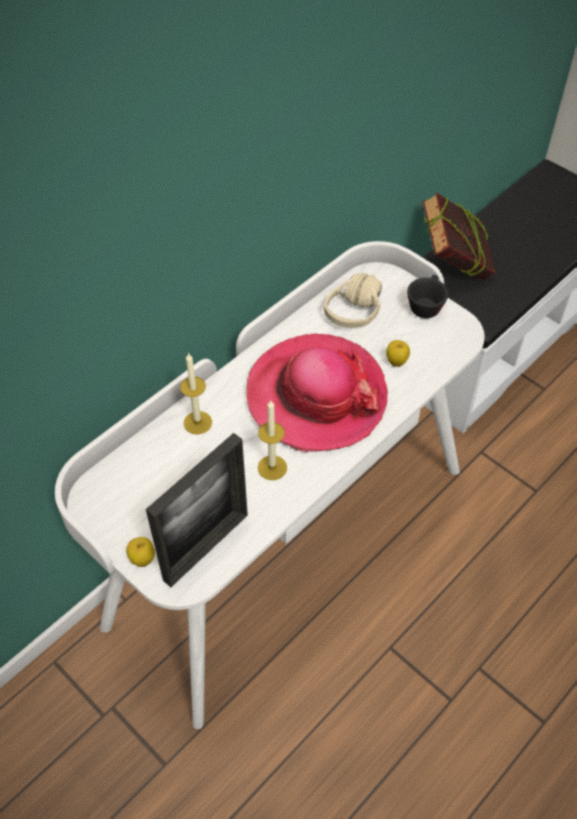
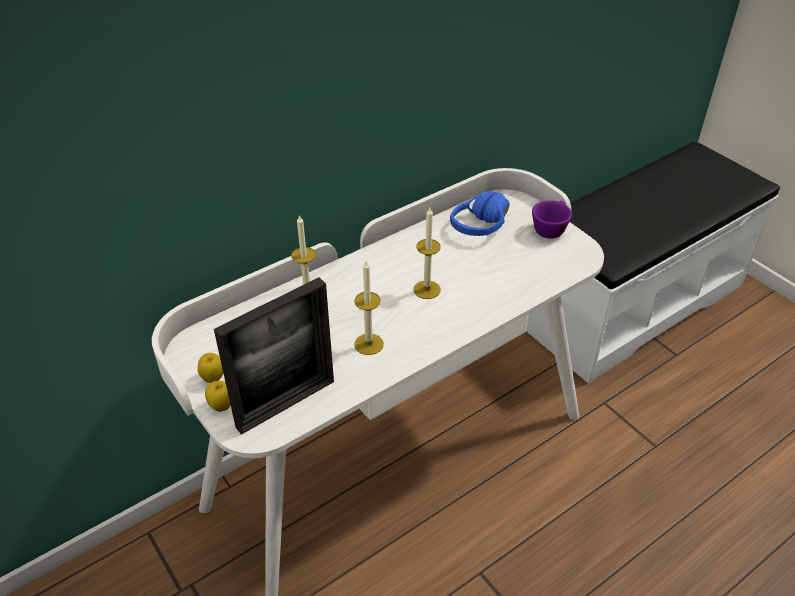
camera: 10 degrees right, 10 degrees down
(316, 396) = (427, 289): hat -> candle
(364, 315) = (489, 230): beige headphones -> blue headphones
(396, 362) = (511, 271): apple -> apple (213, 378)
(425, 305) = (550, 228): black cup -> purple cup
(453, 268) = (590, 217): book -> none

